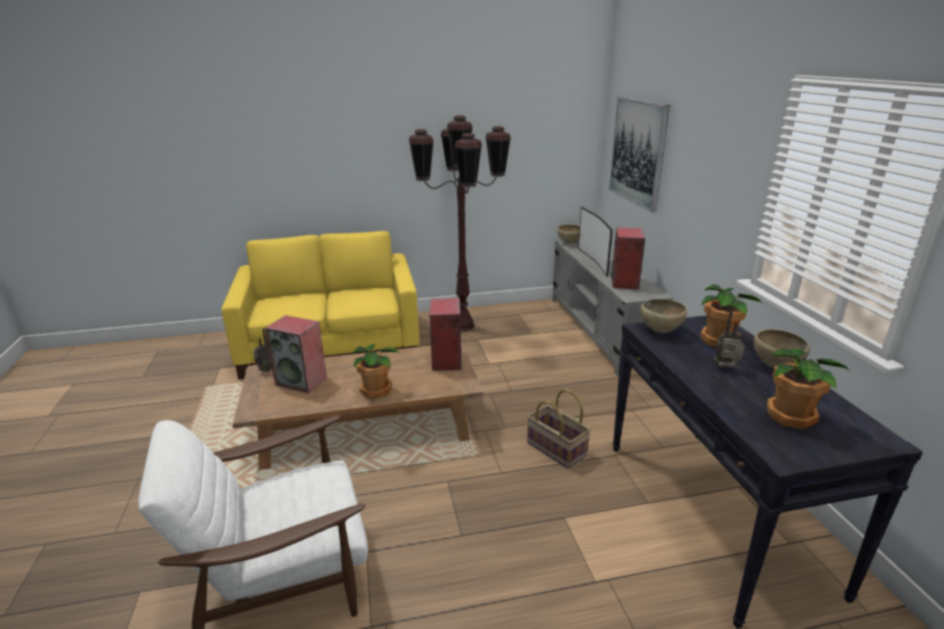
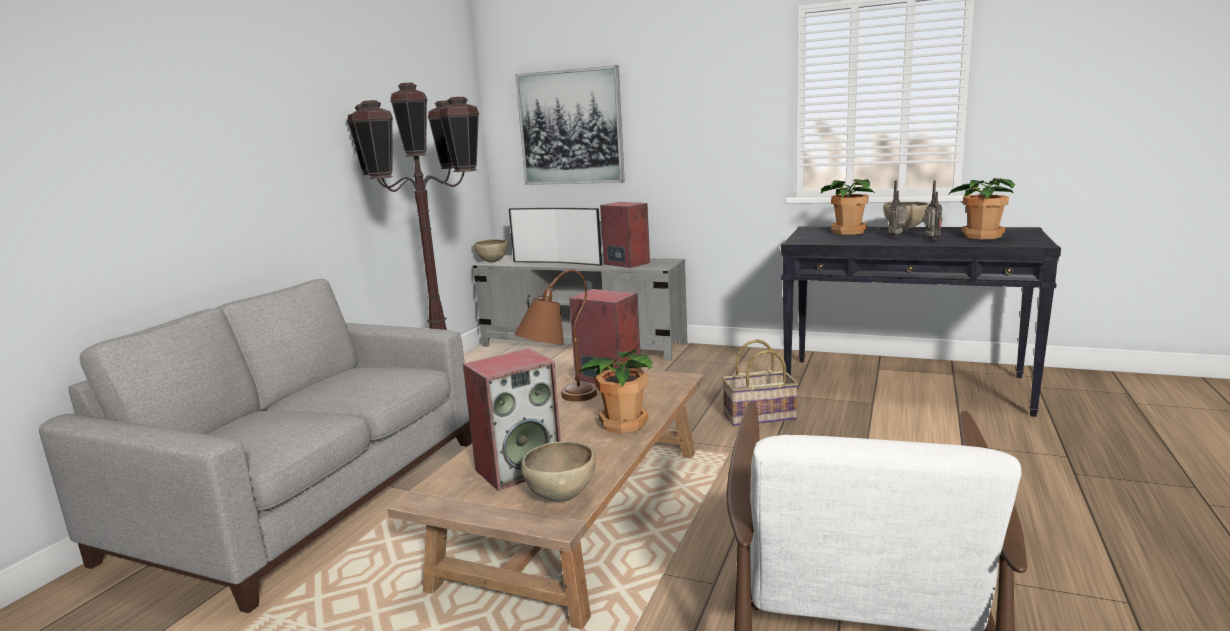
camera: 55 degrees left, 10 degrees down
(265, 370) = (432, 493): radio -> radio (930, 239)
(331, 343) = (307, 496): yellow sofa -> grey sofa
(395, 359) = (558, 401): none -> brown table lamp
(661, 331) = (810, 239): brown bowl -> brown bowl (561, 497)

